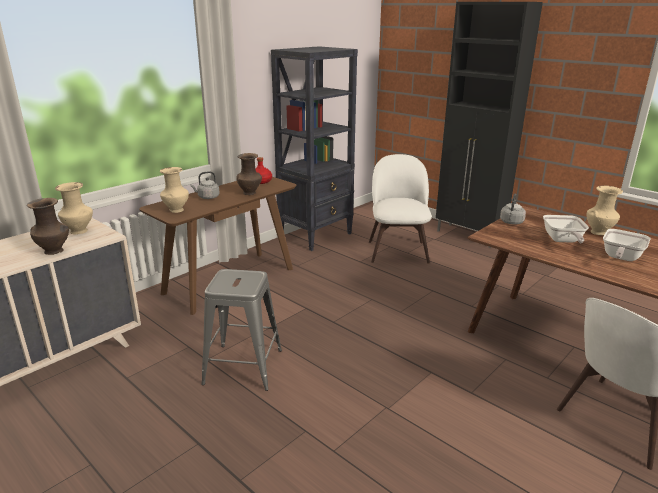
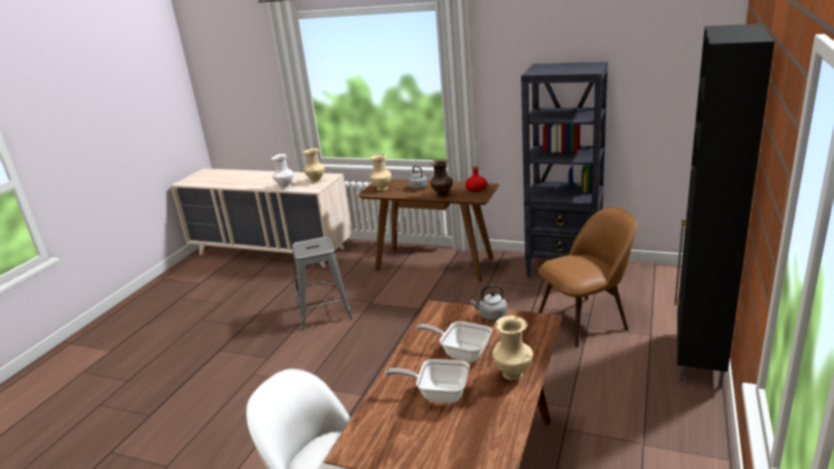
camera: 70 degrees right, 0 degrees up
(55, 251) = (285, 187): brown vase -> white vase
(397, 250) = (585, 320): white chair -> brown chair
(562, 241) = (461, 352): frying pan -> frying pan turned 45 degrees clockwise

